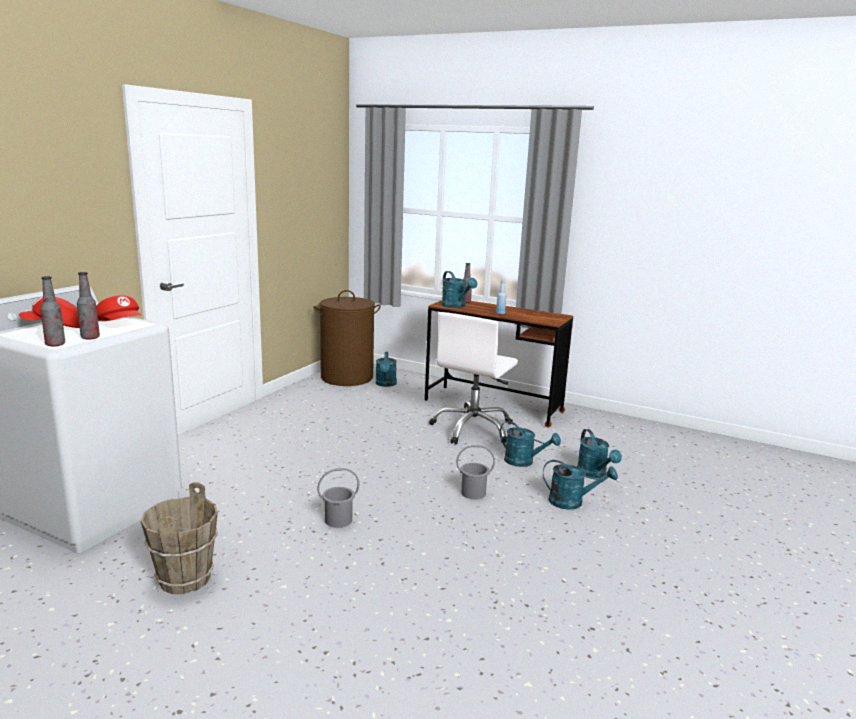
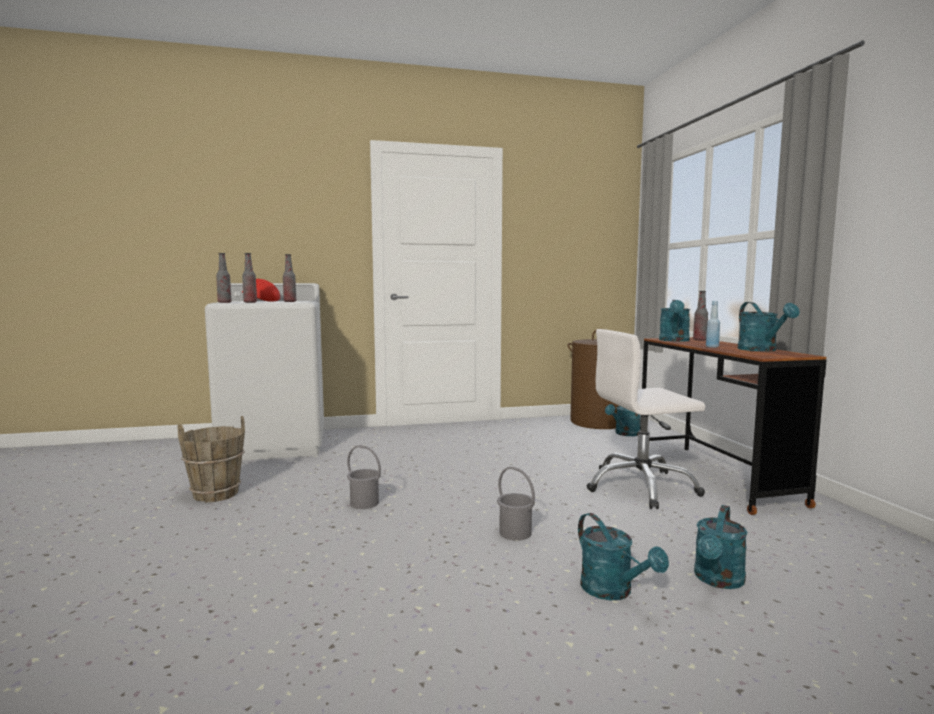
camera: 50 degrees right, 10 degrees down
(120, 324) = (290, 301): red cap -> bottle
(524, 462) = (638, 532): turquoise watering can -> turquoise watering can (761, 350)

